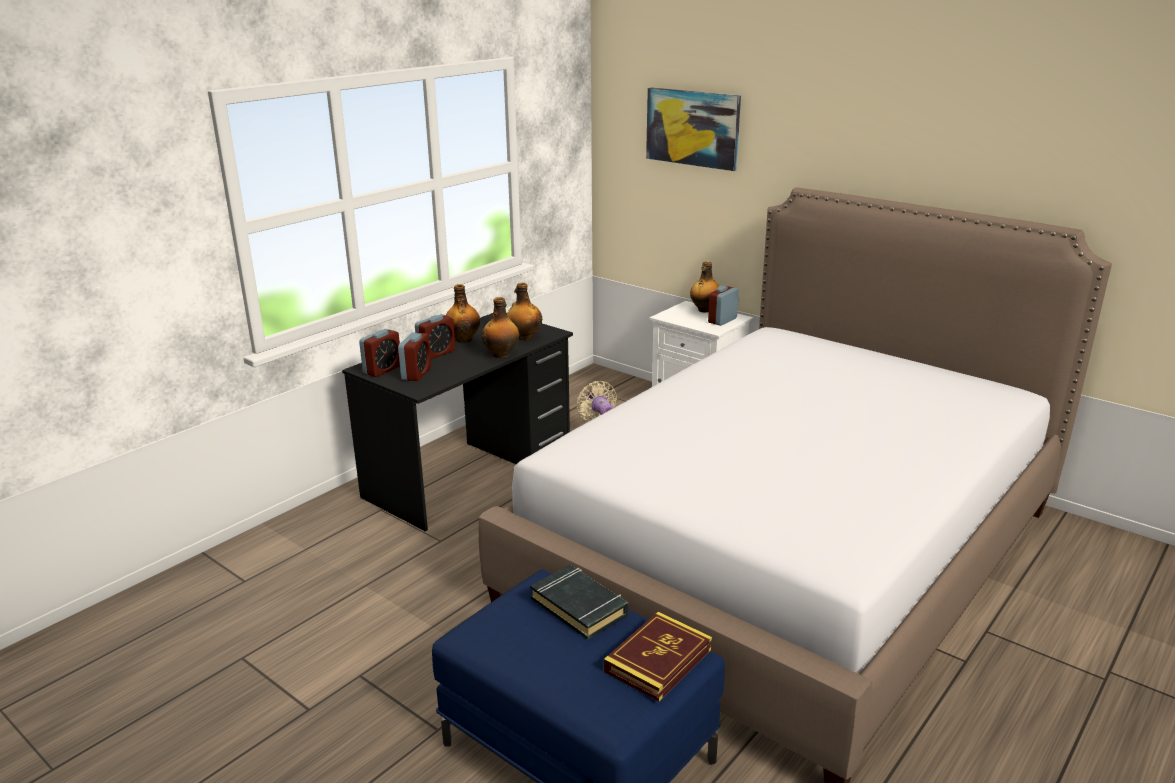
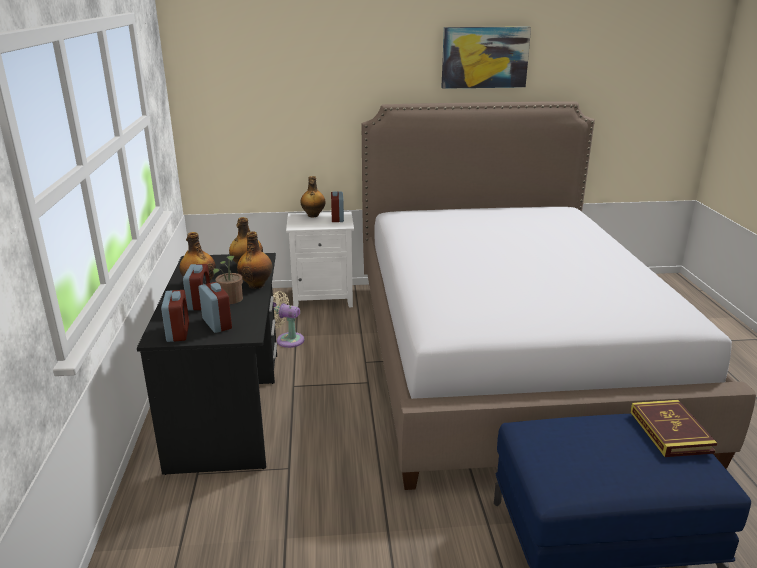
camera: 45 degrees left, 0 degrees up
(459, 360) = (230, 300): none -> potted plant
(579, 607) = (580, 429): black book -> none
(693, 128) = (277, 70): picture -> picture (484, 57)

